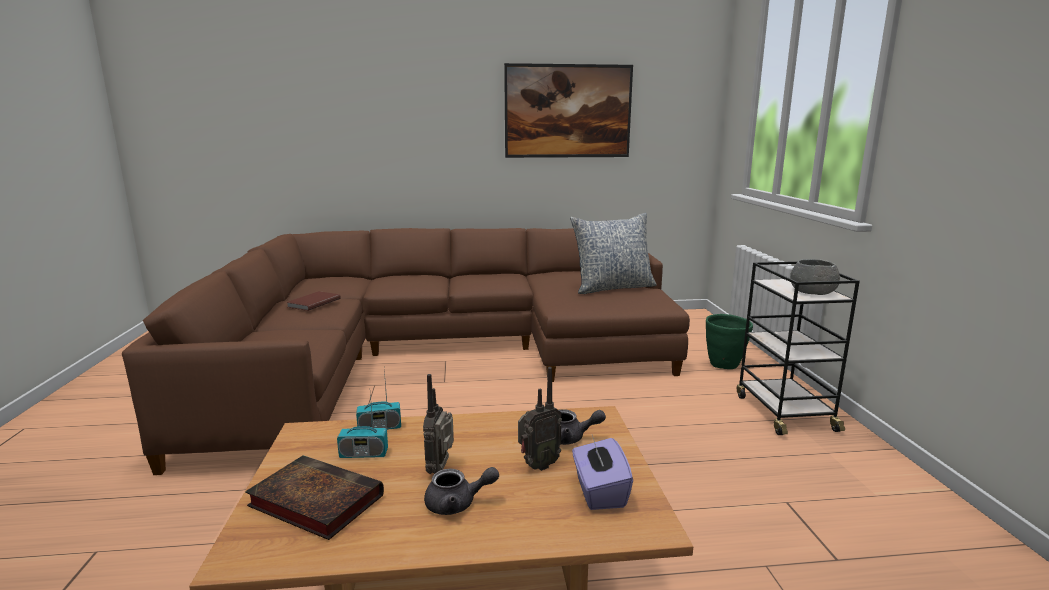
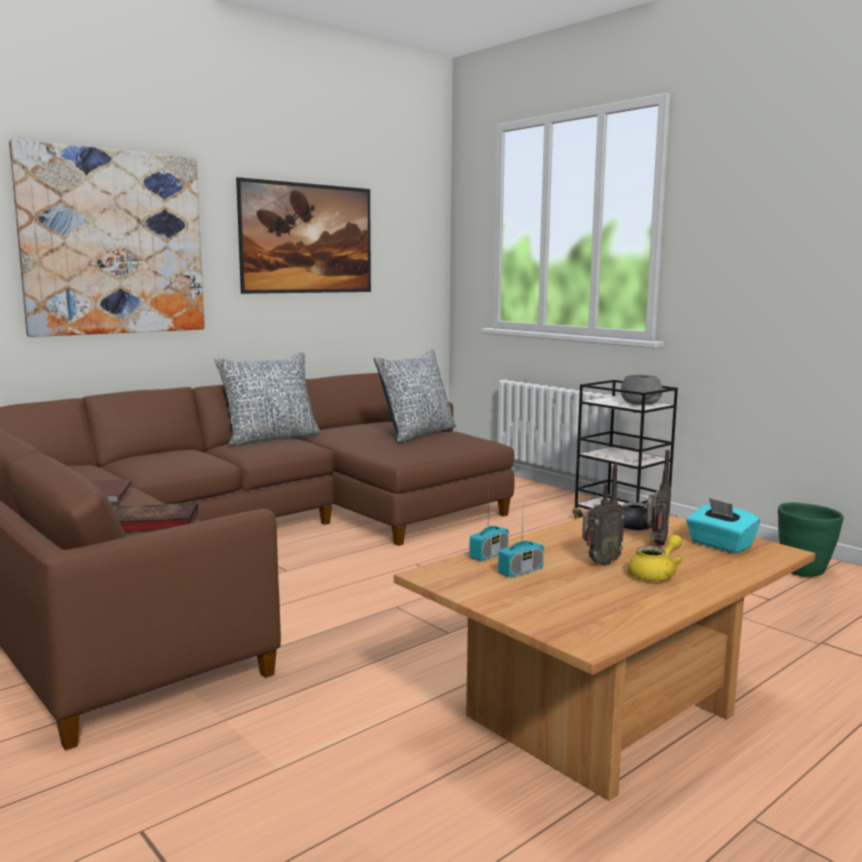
camera: 35 degrees left, 5 degrees down
(313, 501) = (557, 603): book -> book (151, 524)
(405, 119) = (114, 243): none -> picture
(441, 469) = (599, 563): radio -> radio turned 90 degrees counterclockwise
(457, 504) = (656, 574): grey teapot -> yellow teapot
(501, 274) = (270, 438): none -> pillow
(599, 491) = (720, 545): purple tissue box -> turquoise tissue box
(724, 365) = (531, 500): green planter -> green planter (804, 571)

